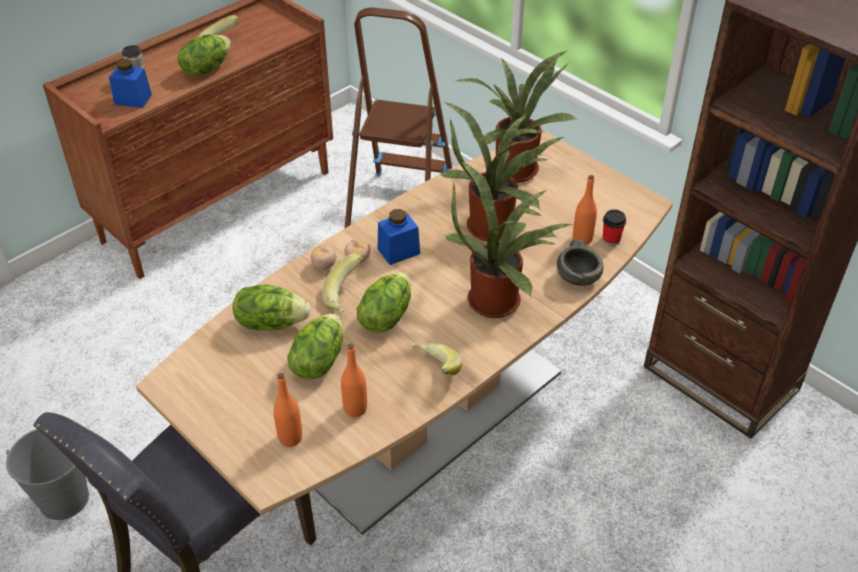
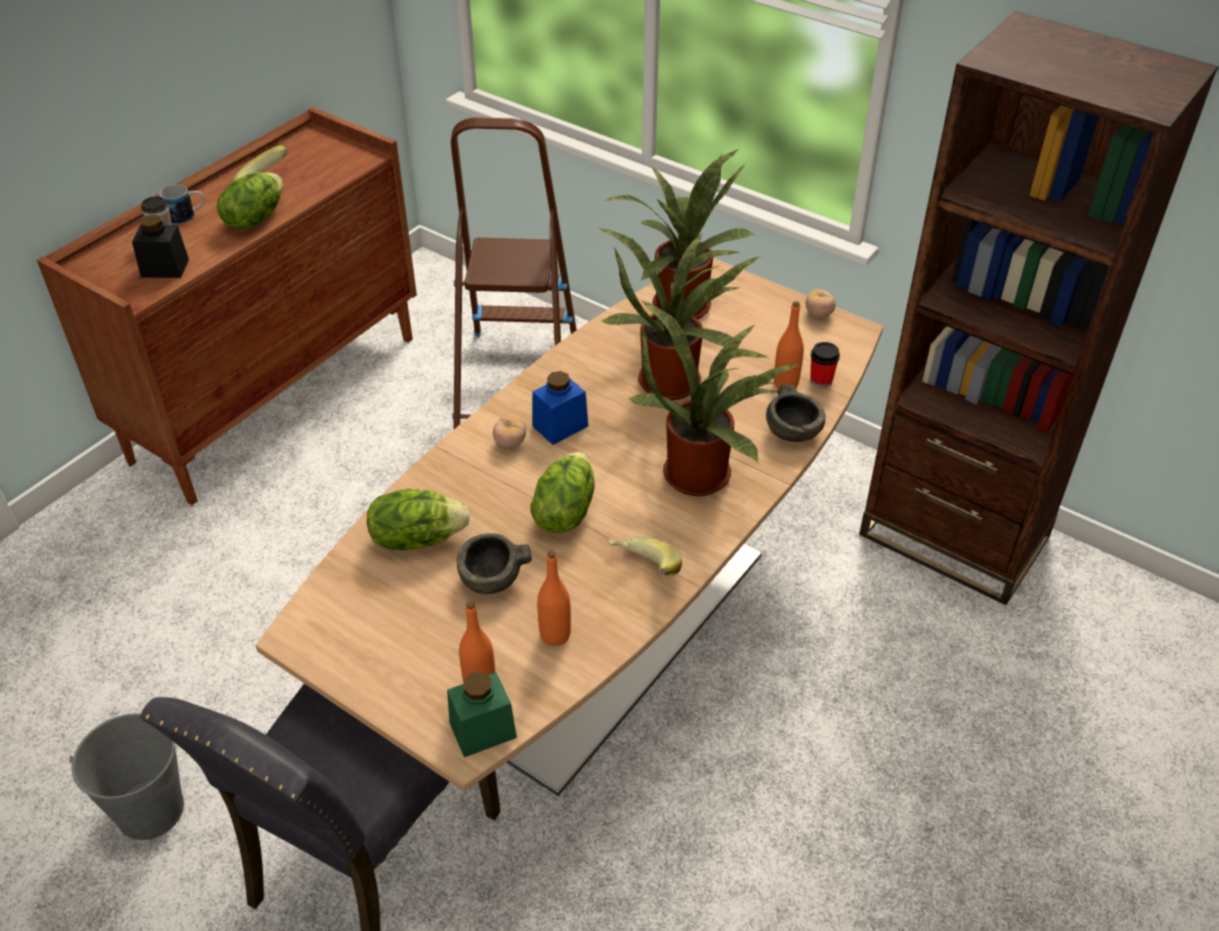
camera: 10 degrees left, 0 degrees up
(133, 99) = (165, 268): blue jar -> black jar
(158, 62) = (187, 216): none -> mug
(284, 471) = (483, 730): none -> green jar
(318, 361) = (491, 580): lettuce -> grey bowl
(324, 265) = (468, 456): tomato -> tomato (818, 314)
(346, 296) = (507, 491): banana -> none

